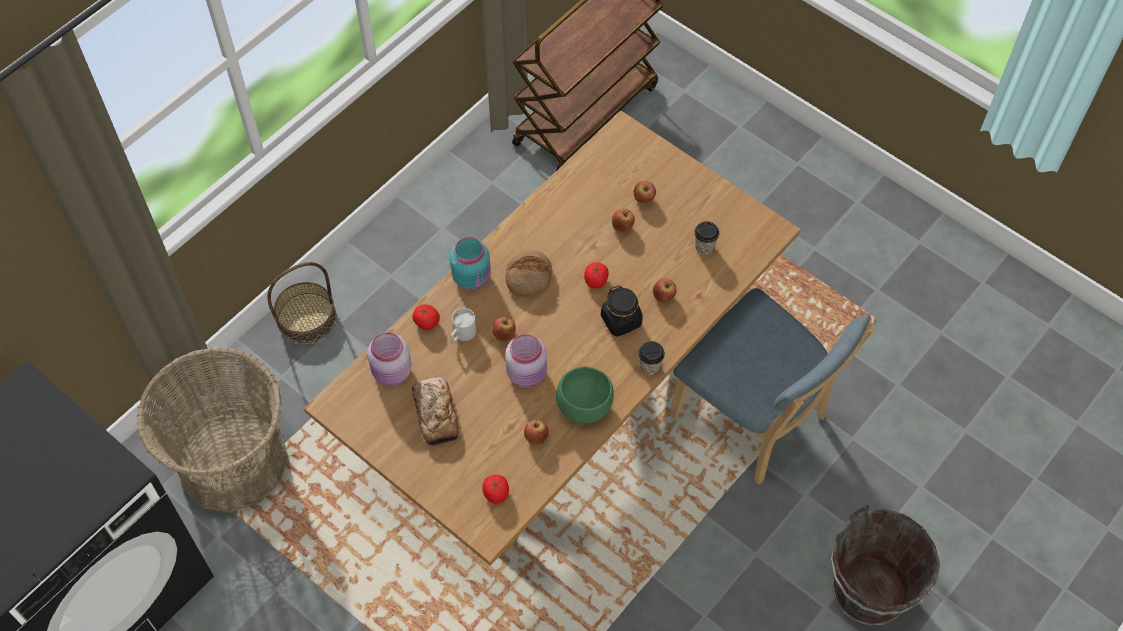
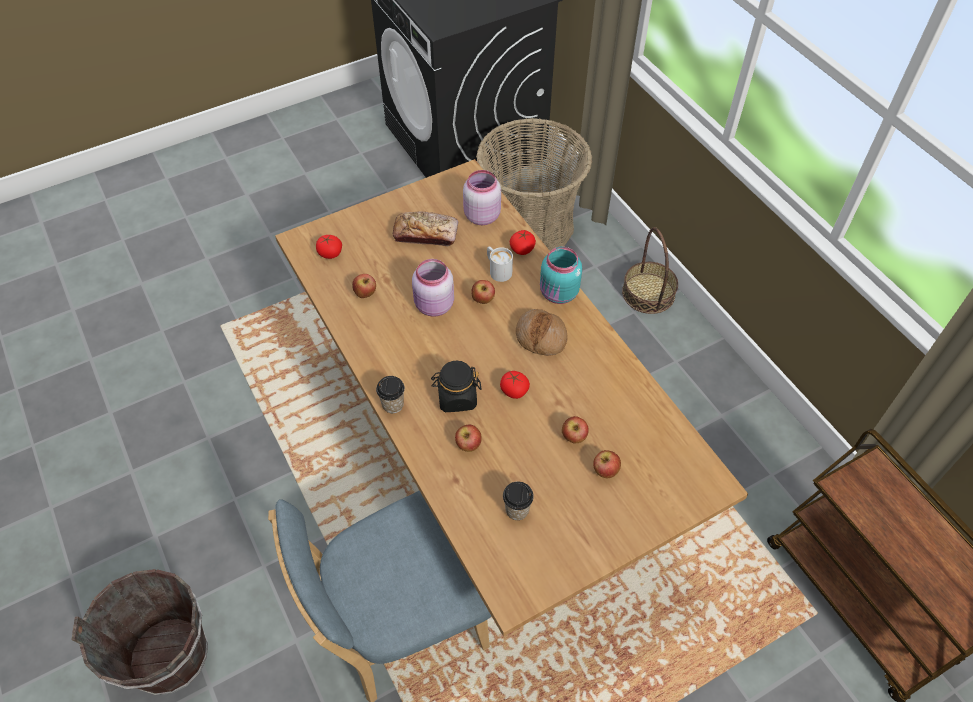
camera: 110 degrees right, 5 degrees down
(584, 405) = (379, 338): green bowl -> none

